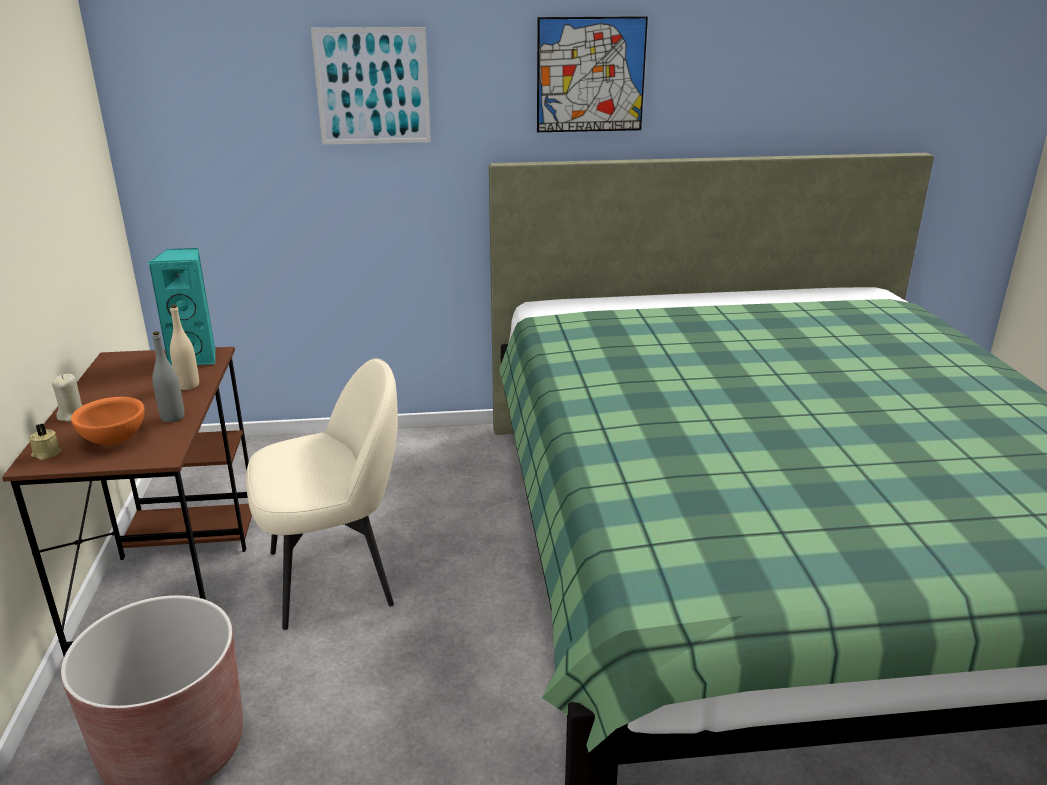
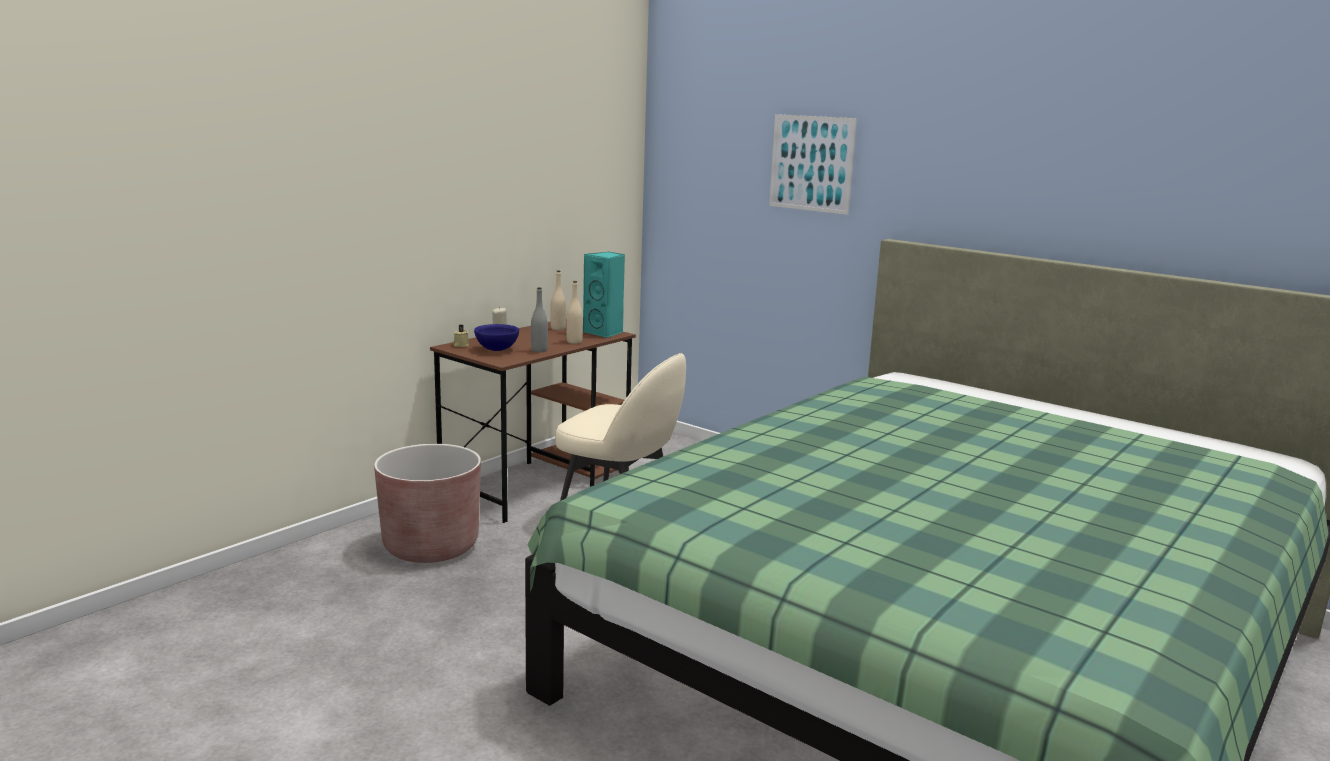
camera: 45 degrees right, 10 degrees down
(113, 440) = (496, 350): orange bowl -> blue bowl
(126, 373) = (558, 328): none -> beige bottle
(590, 75) = (992, 171): picture -> none

